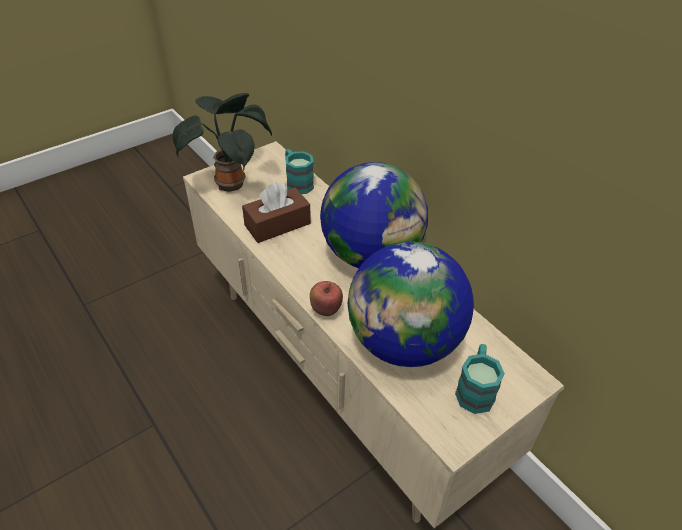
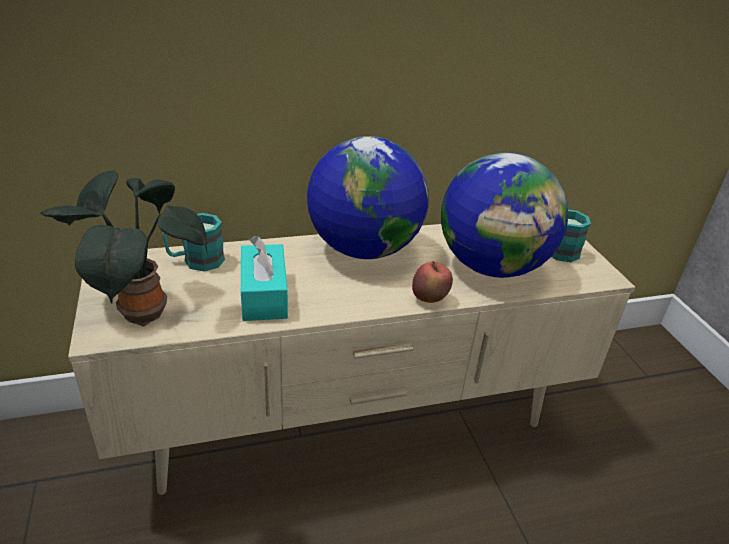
camera: 70 degrees left, 10 degrees down
(277, 224) = (264, 295): brown tissue box -> turquoise tissue box

